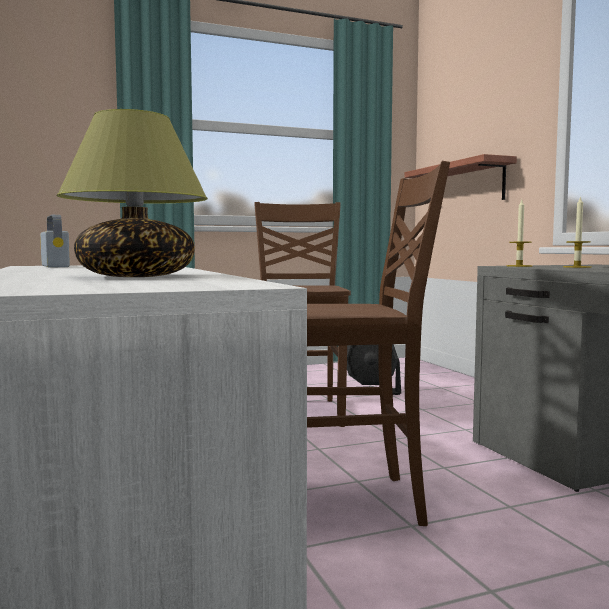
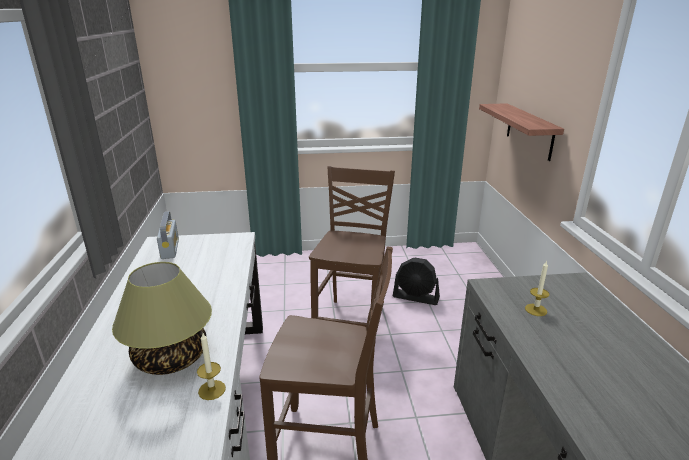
camera: 15 degrees right, 20 degrees up
(519, 266) = (496, 291): candle -> candle (212, 390)

